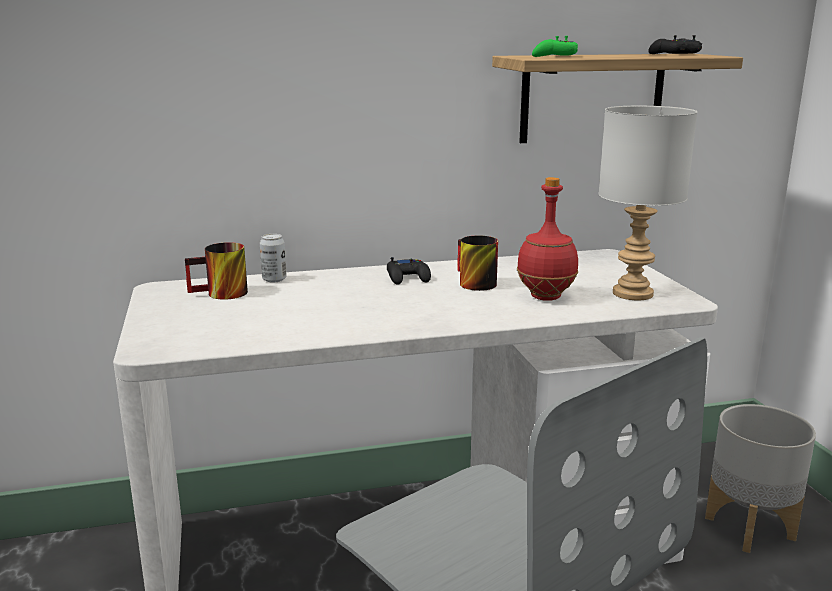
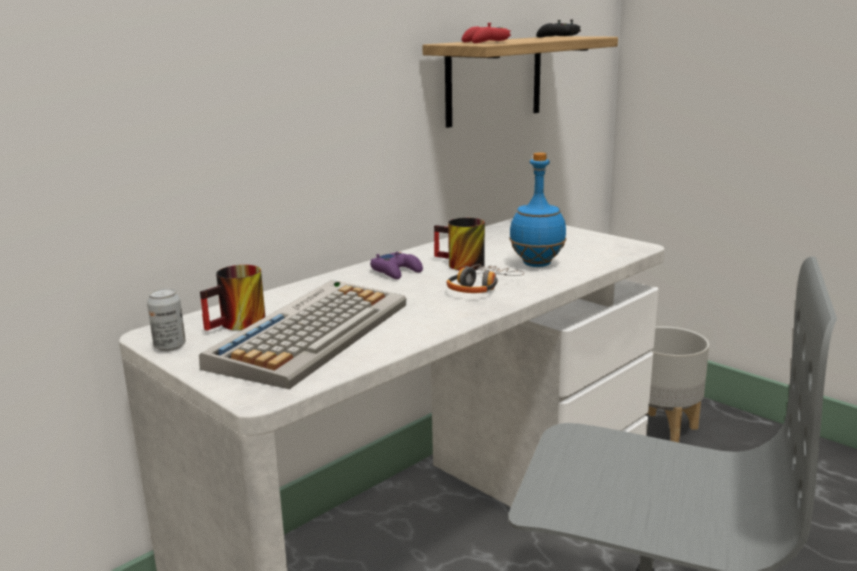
camera: 30 degrees left, 0 degrees up
(258, 313) = (312, 333): none -> keyboard
(274, 279) = (269, 299): can -> can (170, 346)
(408, 277) = (396, 271): black game controller -> purple game controller
(454, 307) = (480, 287): none -> headphones
(545, 296) = (536, 264): red bottle -> blue bottle
(553, 56) = (485, 42): green game controller -> red game controller
(631, 294) = (593, 249): grey table lamp -> none

